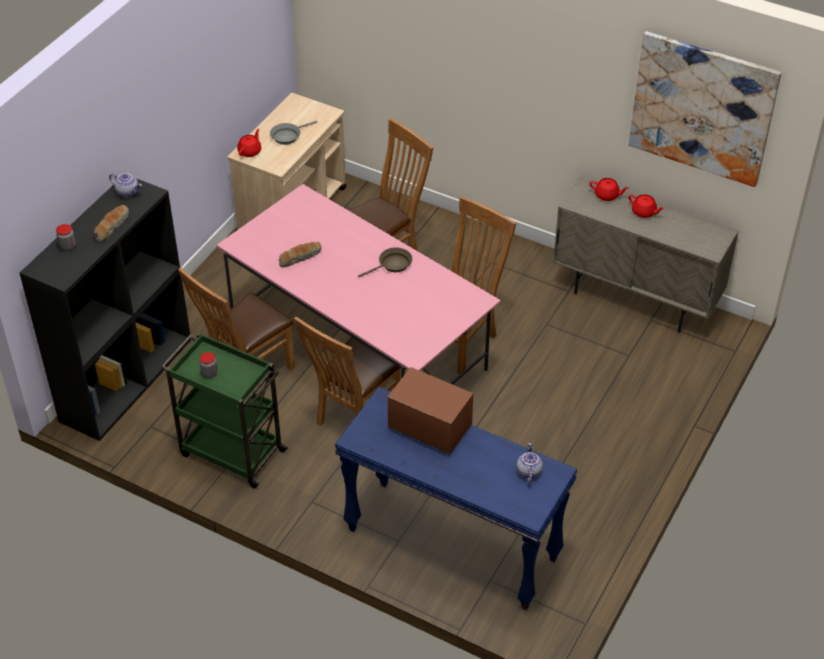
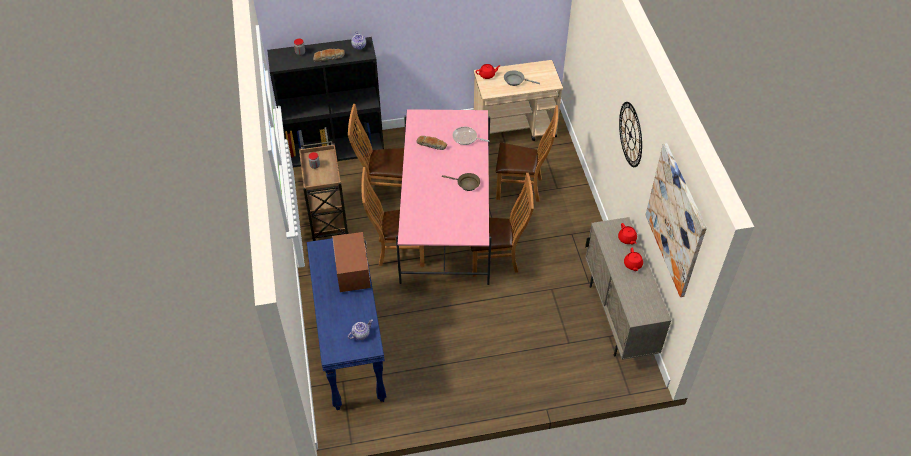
camera: 50 degrees right, 5 degrees up
(231, 452) = (328, 219): green cart -> brown cart
(324, 225) = (466, 138): none -> frying pan
(541, 74) = (630, 134): none -> wall clock

